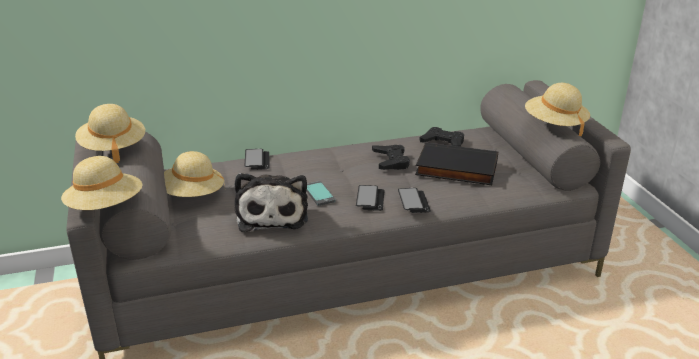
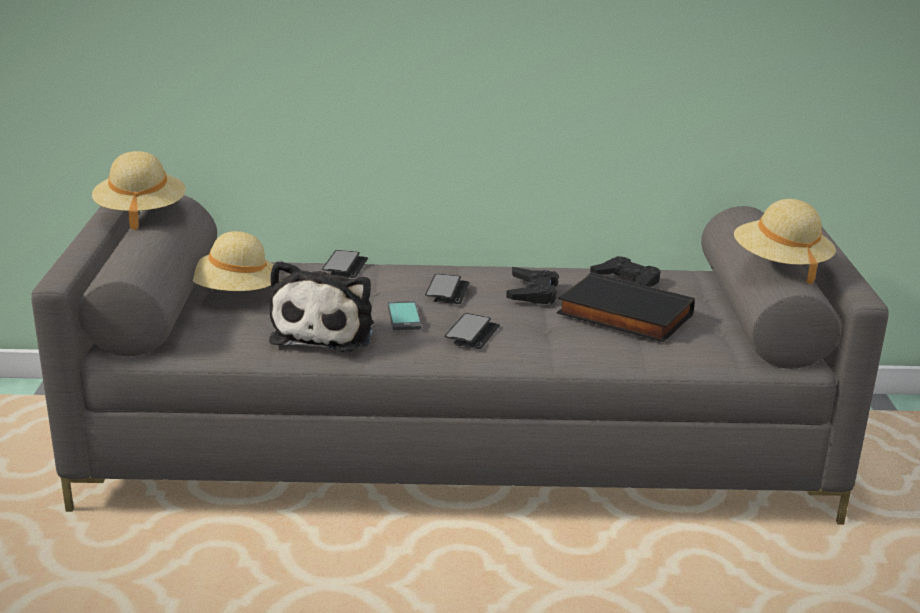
camera: 15 degrees right, 5 degrees down
(106, 207) = (90, 276): beige hat -> none
(413, 201) = (533, 345): phone -> phone (447, 291)

